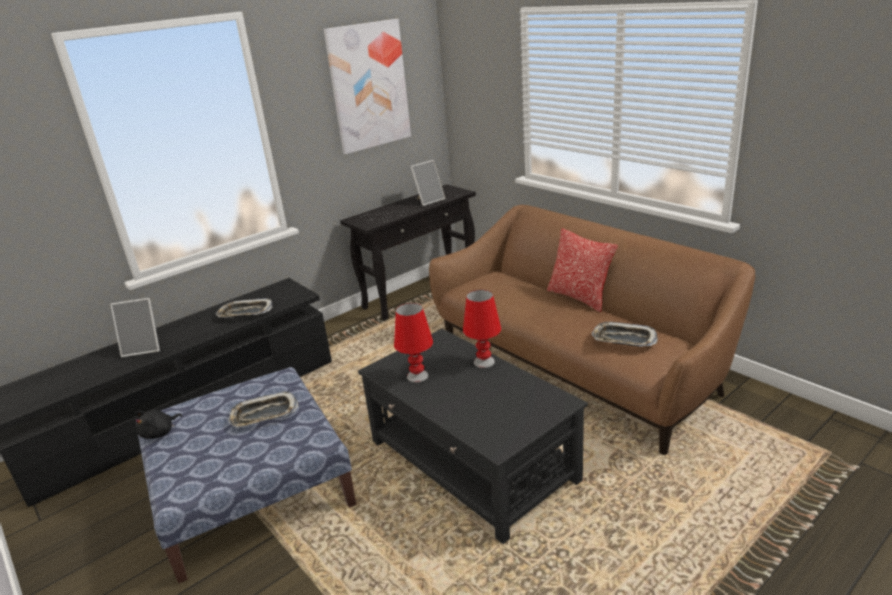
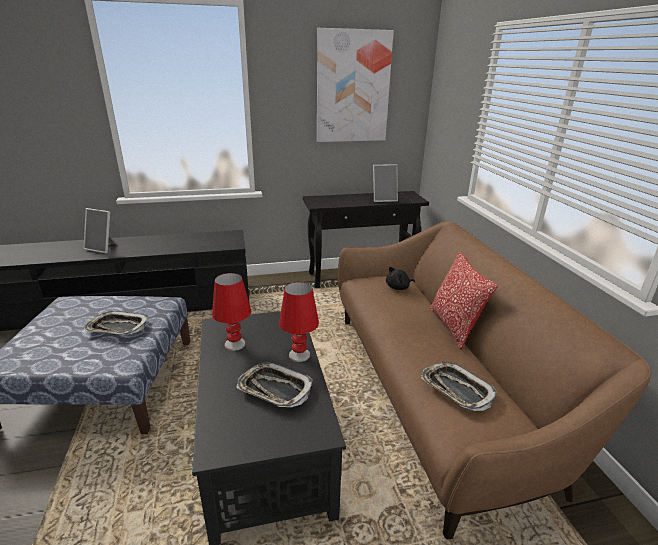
camera: 25 degrees right, 0 degrees up
(160, 433) = (50, 312): black plush toy -> black plush toy (398, 287)
(245, 313) = (185, 245): tray -> tray (274, 389)

